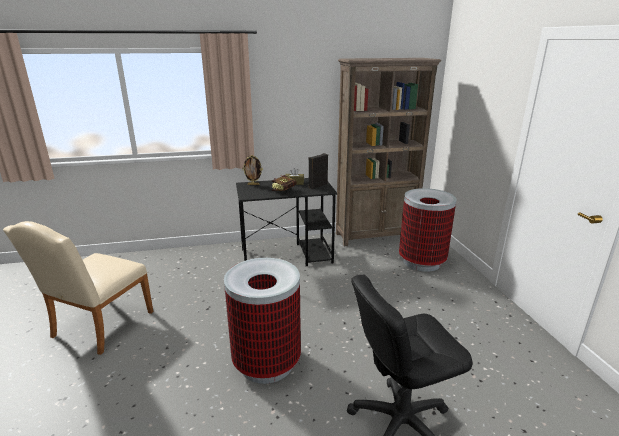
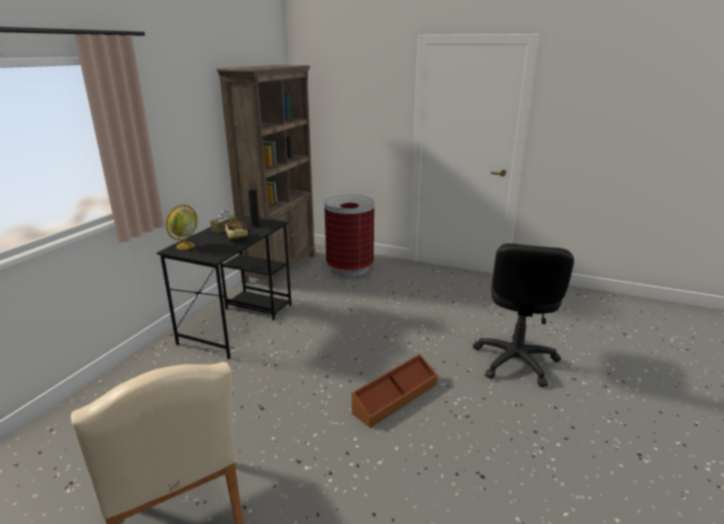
camera: 55 degrees left, 0 degrees up
(253, 184) = (186, 246): picture frame -> globe
(267, 362) = (395, 397): trash can -> brown storage box

